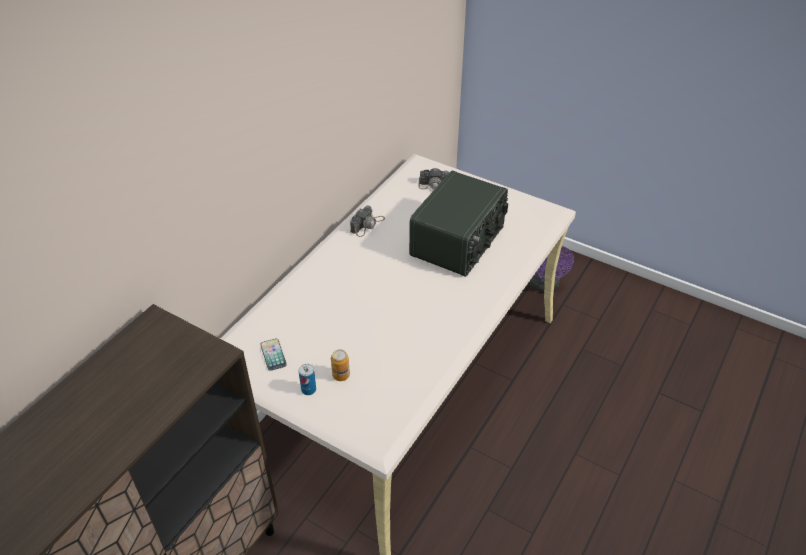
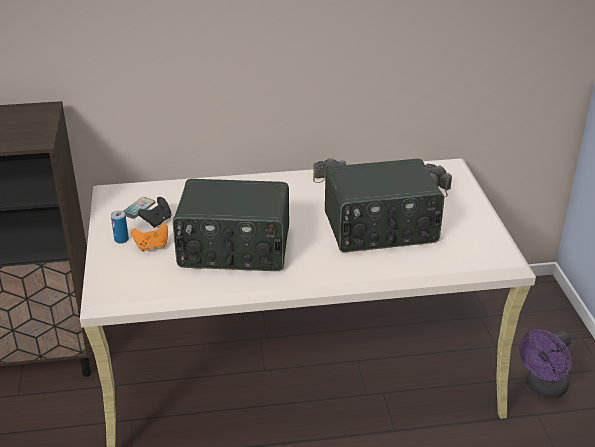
camera: 50 degrees right, 10 degrees down
(307, 353) = (157, 221): none -> black game controller
(341, 375) = (152, 246): can -> orange game controller
(400, 330) = (234, 249): none -> radio

